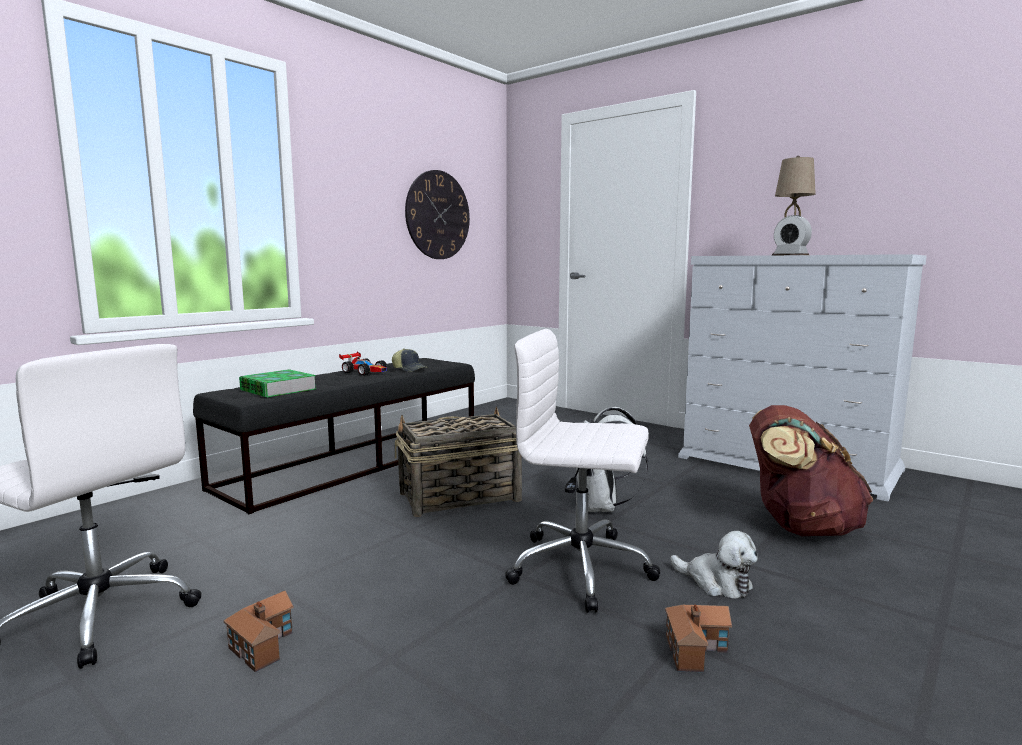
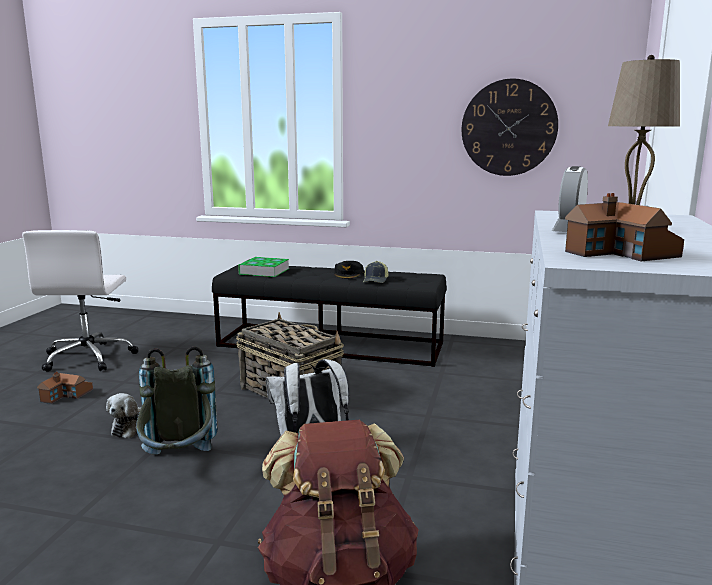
camera: 65 degrees right, 5 degrees up
(365, 372) = (348, 274): toy car -> black cap
(583, 569) = (179, 463): white office chair -> grey backpack
(696, 647) = (67, 525): toy house -> toy house (621, 254)
(716, 583) = (173, 527): plush toy -> plush toy (131, 427)

